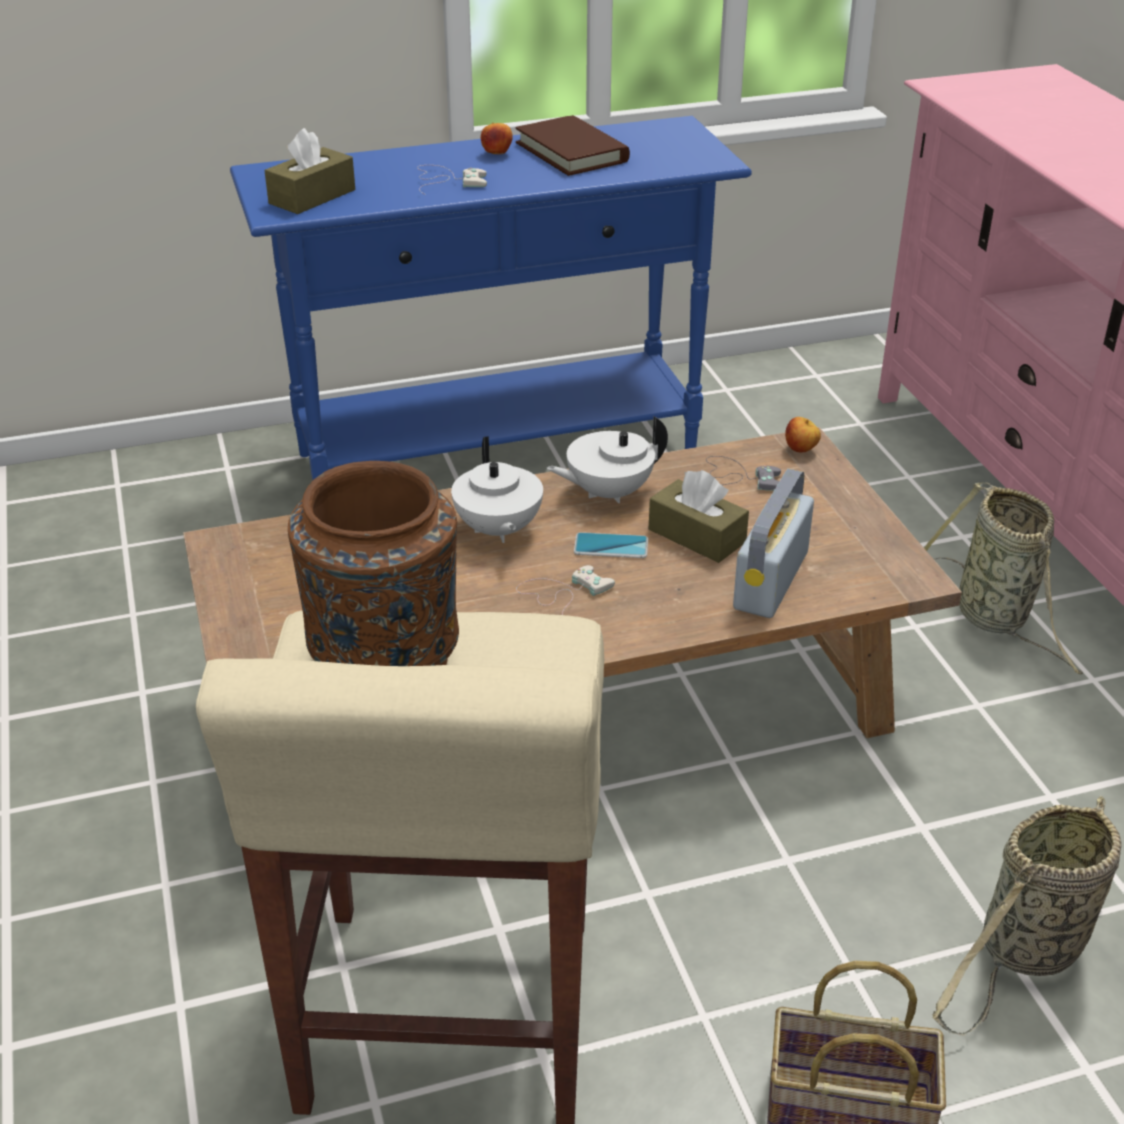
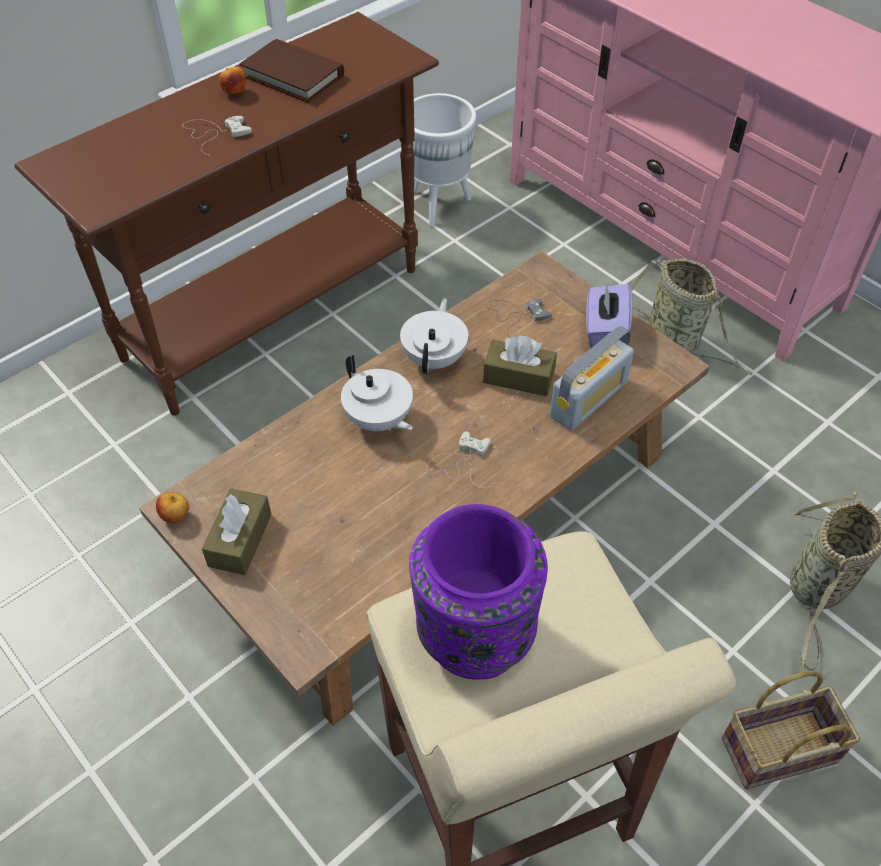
camera: 25 degrees left, 15 degrees up
(312, 196) = (114, 181): brown tissue box -> brown tissue box (240, 540)
(384, 661) = (474, 633): brown vase -> purple vase
(499, 455) = (275, 313): blue console table -> brown console table
(608, 492) = (435, 358): white teapot -> white teapot turned 150 degrees clockwise
(611, 546) = (466, 407): phone -> none
(770, 400) = (439, 204): none -> white planter
(771, 580) = (588, 399): radio -> radio turned 135 degrees counterclockwise
(801, 450) = (542, 276): apple -> apple (176, 516)
(843, 521) = (605, 330): none -> purple tissue box

